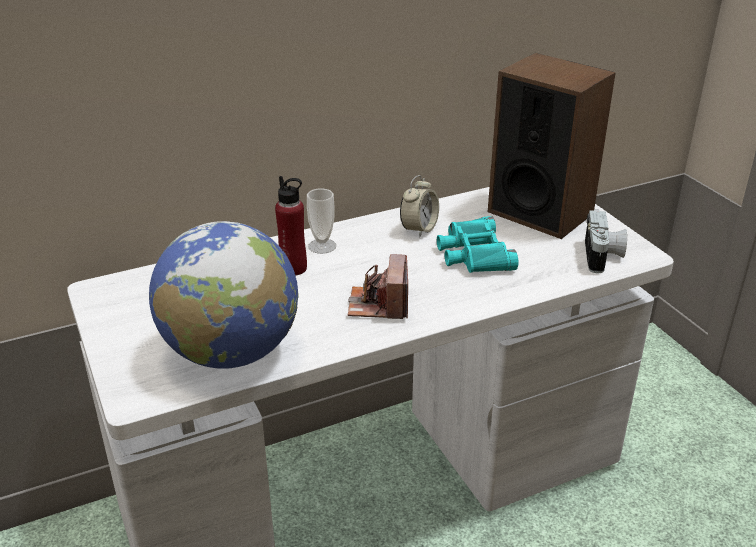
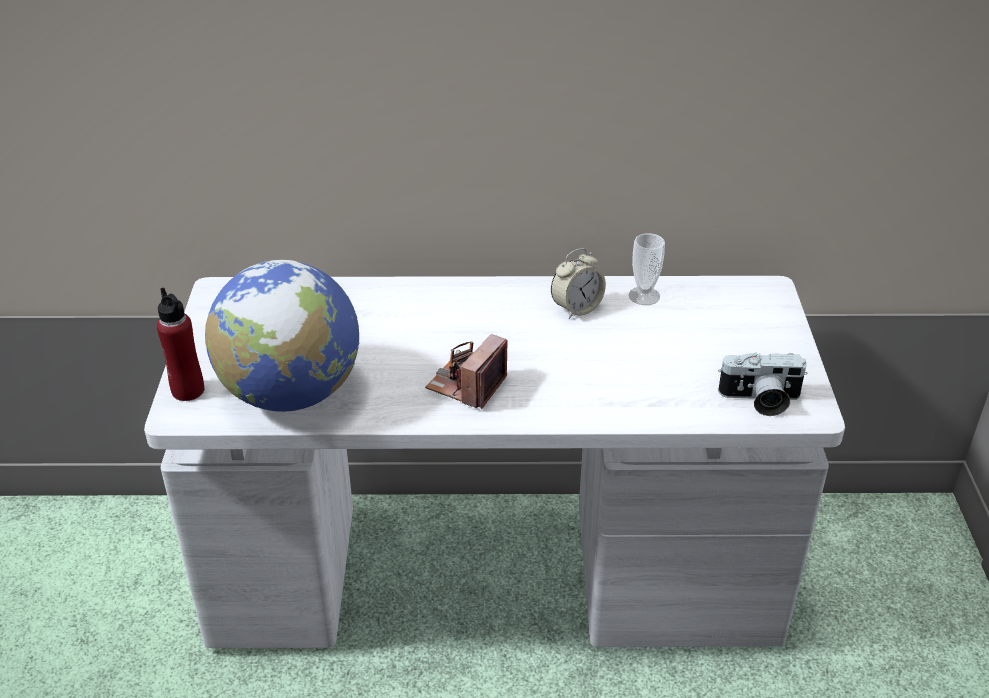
camera: 25 degrees right, 5 degrees up
(293, 268) = (413, 319): red bottle -> red bottle (188, 390)
(322, 246) = (460, 301): cup -> cup (644, 296)
(474, 254) = (613, 355): turquoise binoculars -> none
(540, 212) = (732, 324): speaker -> none
(603, 256) = (760, 400): camera -> camera turned 60 degrees clockwise

